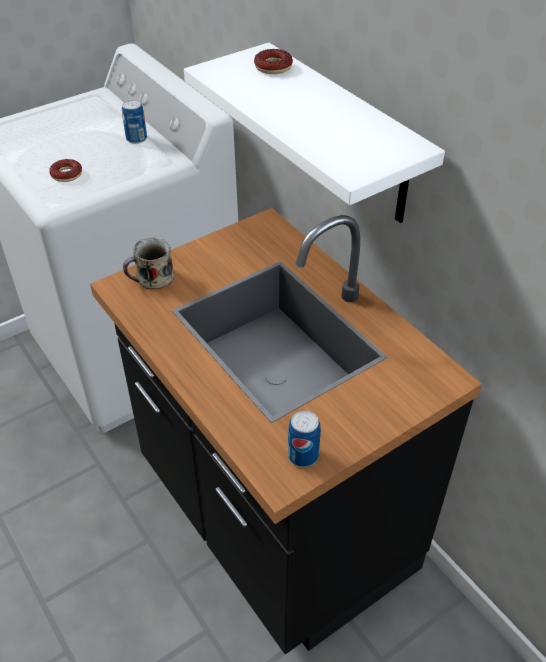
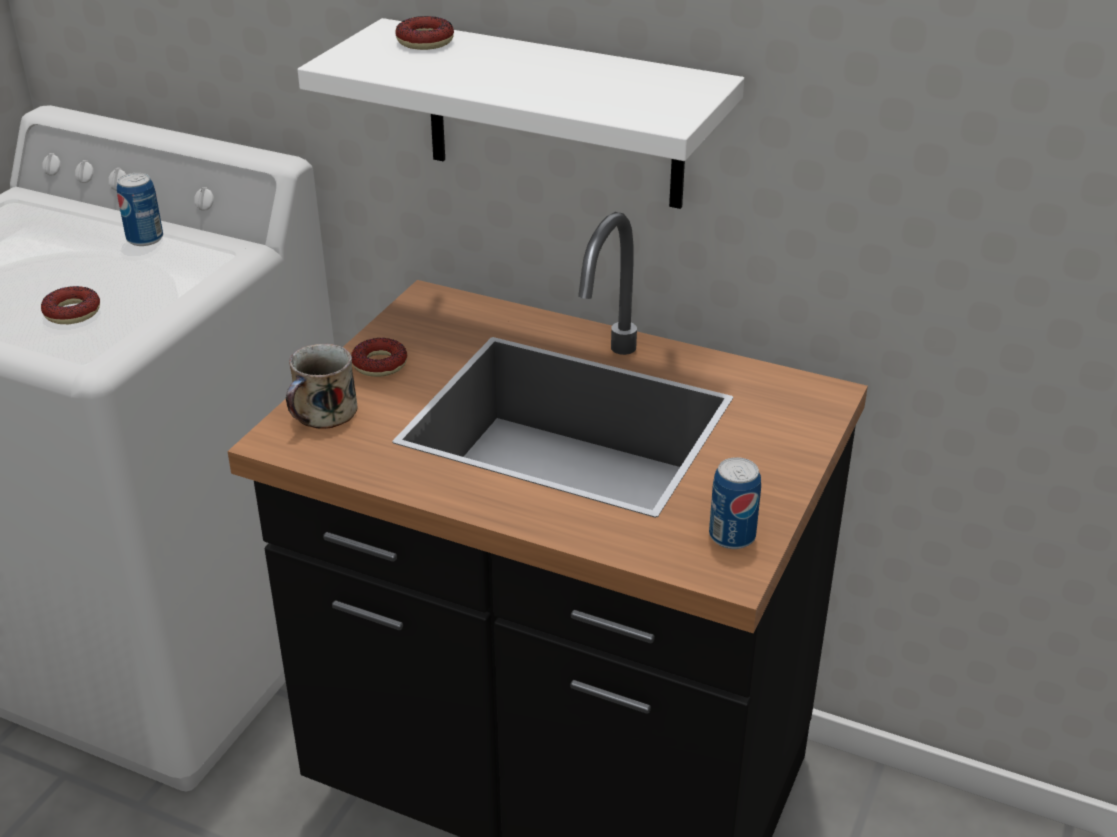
camera: 30 degrees left, 10 degrees down
(206, 257) = (380, 364): none -> donut

